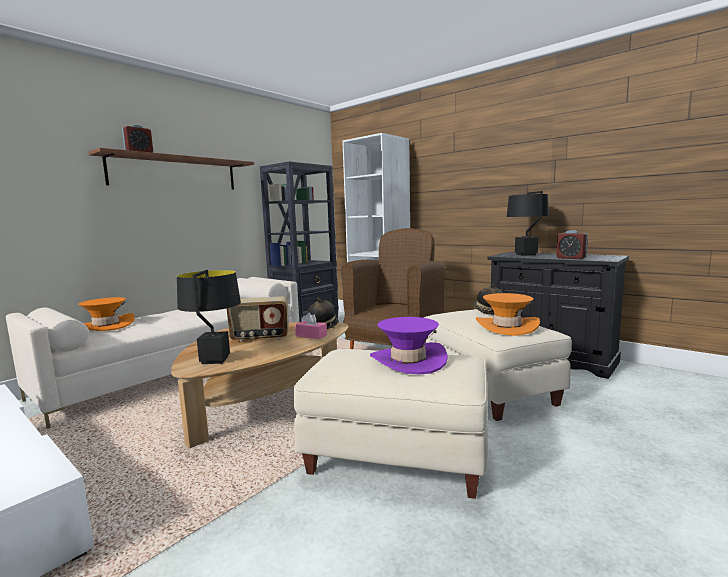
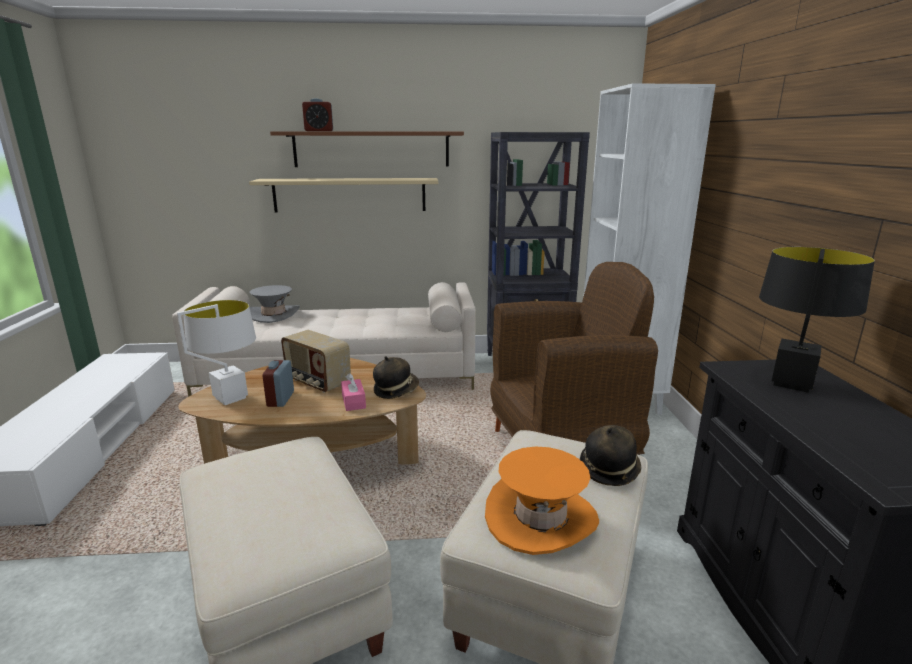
camera: 45 degrees right, 10 degrees up
(106, 326) = (273, 314): orange hat -> grey hat
(159, 211) = (349, 195): none -> beige shelf
(214, 360) = (230, 398): black table lamp -> white table lamp
(408, 361) = (290, 502): purple hat -> none
(571, 258) = (830, 438): alarm clock -> alarm clock (280, 399)

